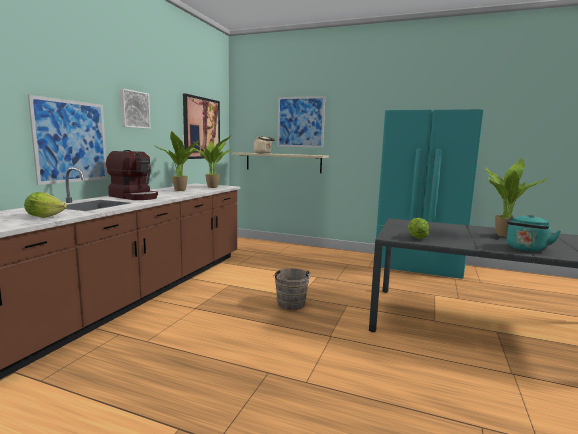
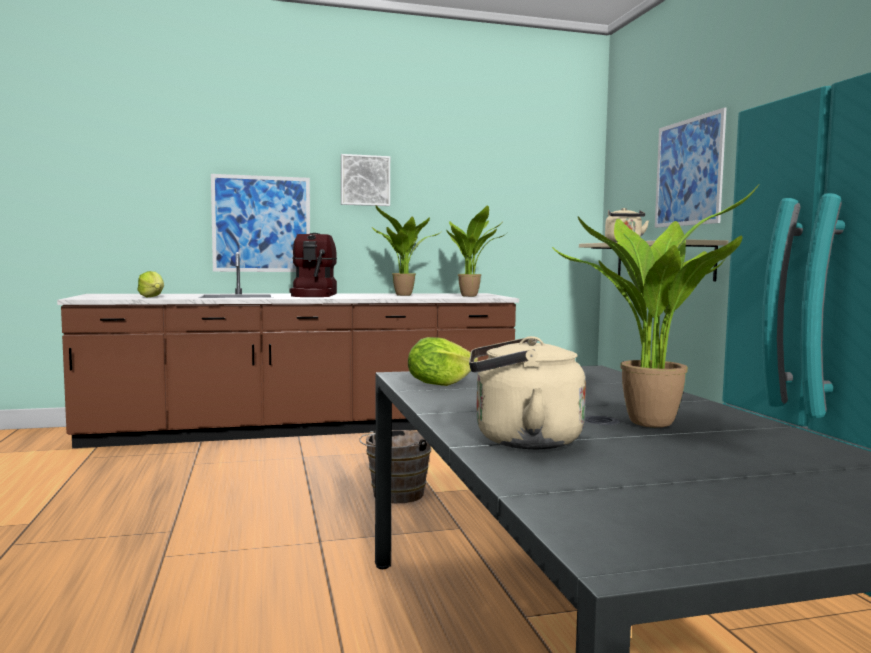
camera: 55 degrees right, 5 degrees down
(201, 128) = (518, 203): picture -> none
(526, 249) = (520, 440): turquoise kettle -> beige kettle

